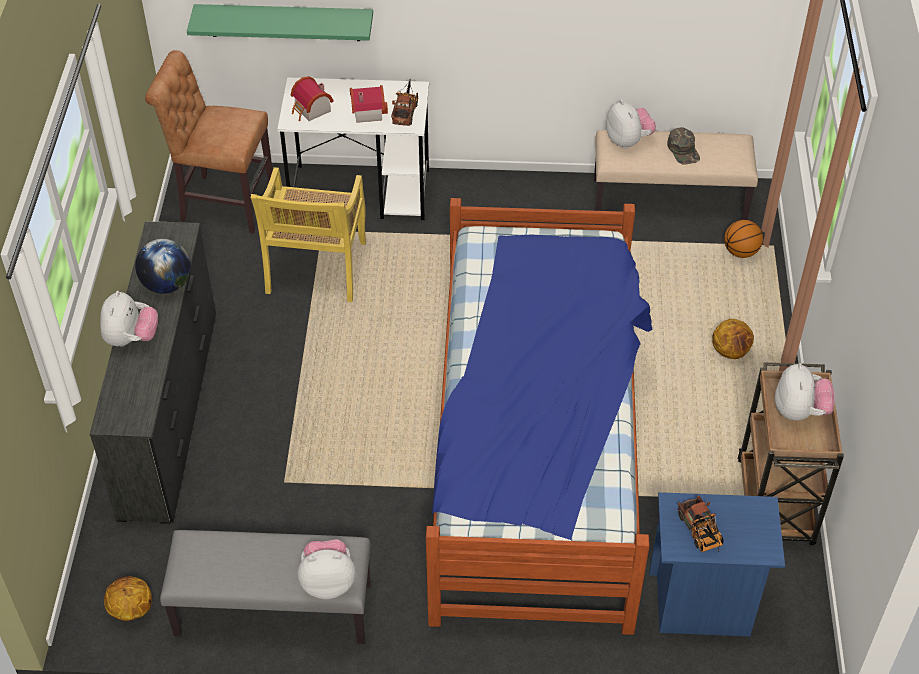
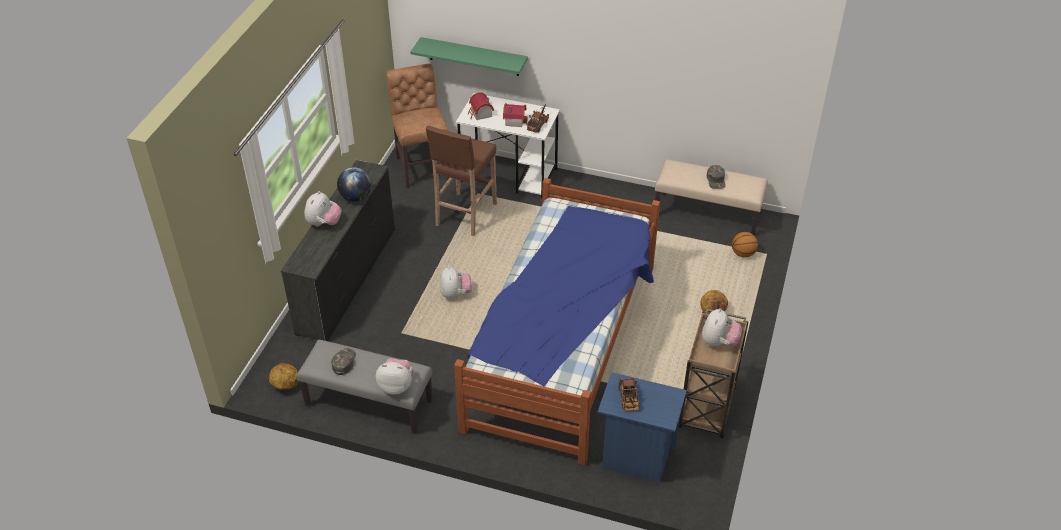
camera: 15 degrees right, 5 degrees down
(222, 203) = (422, 166): brown chair -> brown chair turned 45 degrees clockwise
(231, 561) = (343, 362): none -> green cap
(316, 269) = (465, 215): yellow chair -> brown stool
(628, 141) = (682, 168): plush toy -> plush toy (455, 294)

